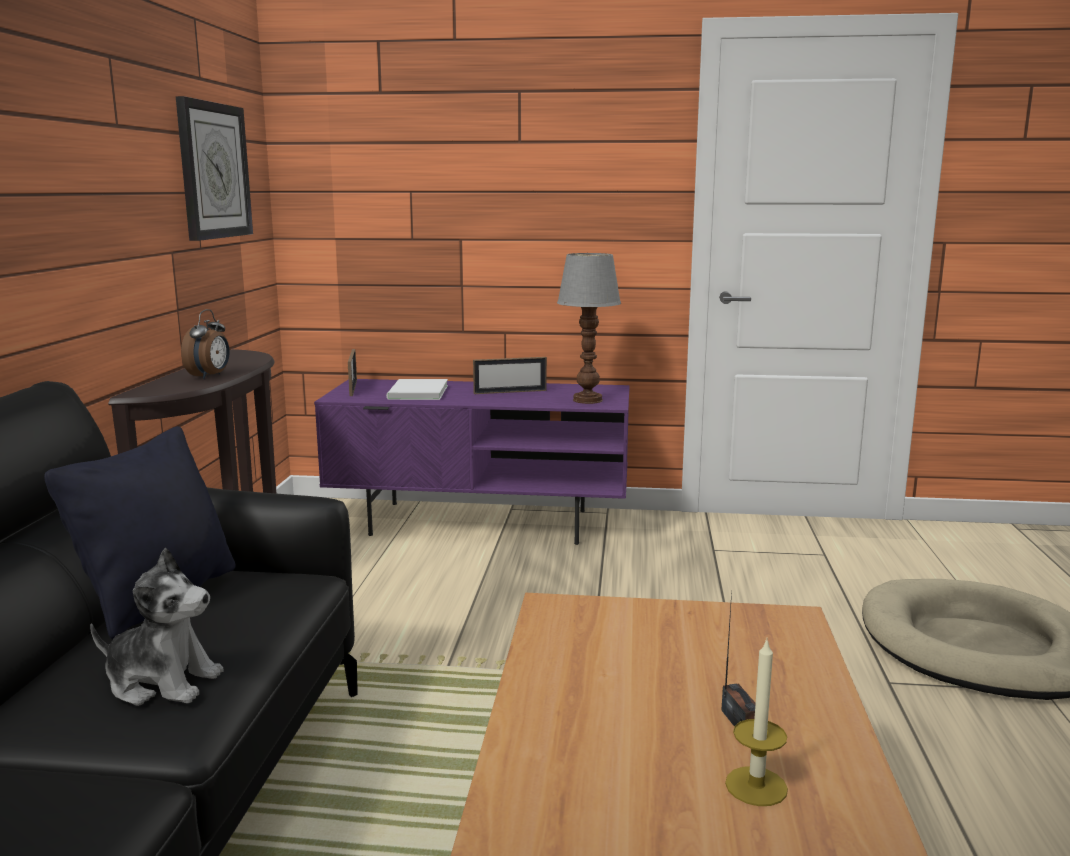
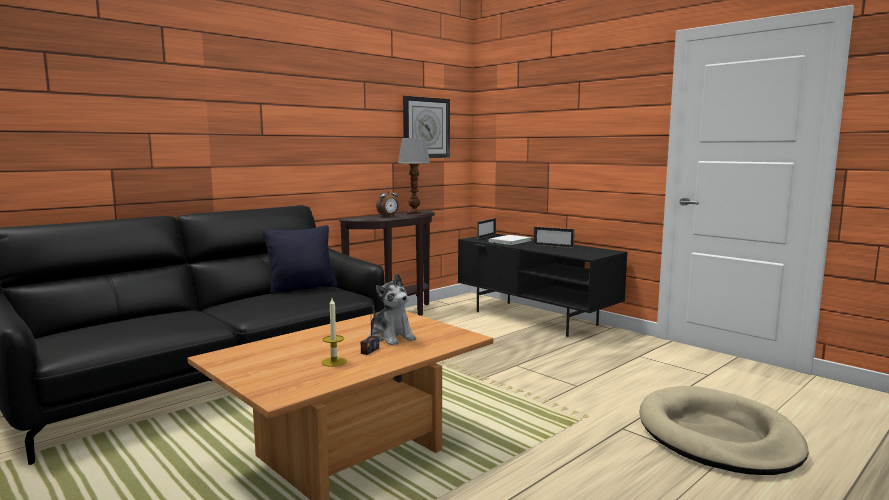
camera: 40 degrees right, 5 degrees down
(162, 682) = (263, 306): plush toy -> plush toy (391, 337)
(482, 522) = (536, 318): purple tv stand -> black tv stand
(586, 400) = (582, 254): table lamp -> table lamp (414, 213)

